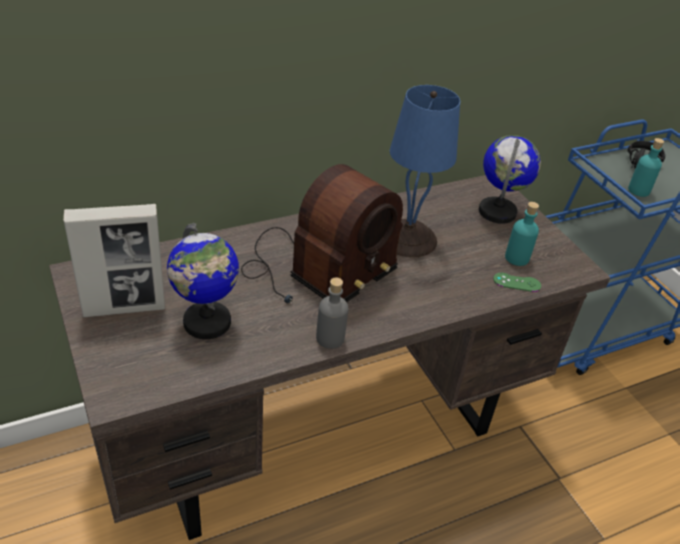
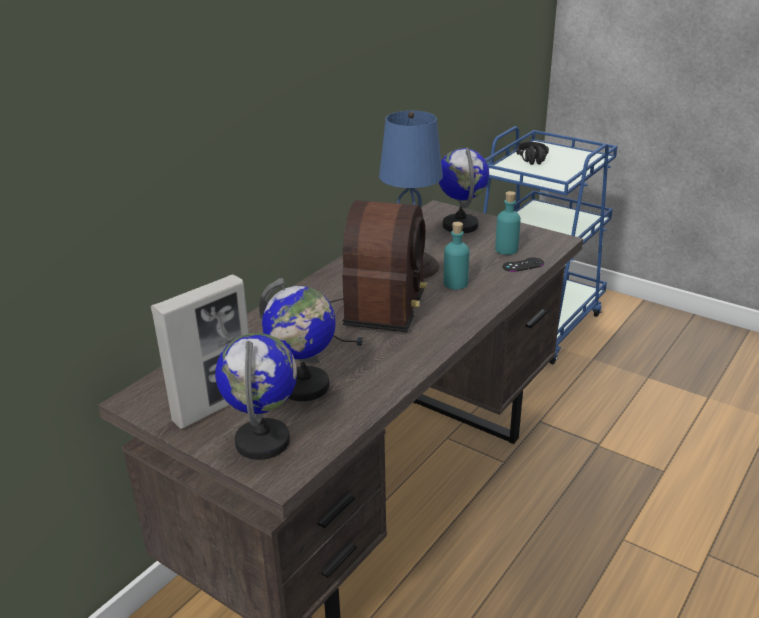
camera: 25 degrees left, 10 degrees down
(130, 359) = (263, 441): none -> globe
(330, 338) = (422, 355): grey bottle -> none
(517, 282) = (523, 265): green game controller -> black game controller
(638, 190) = (548, 177): turquoise bottle -> turquoise bottle (455, 283)

